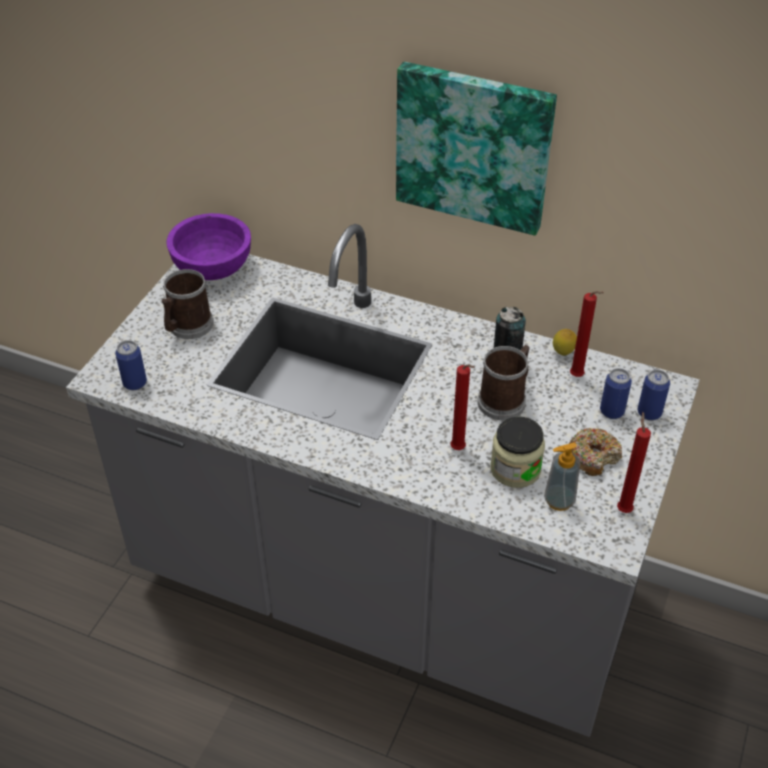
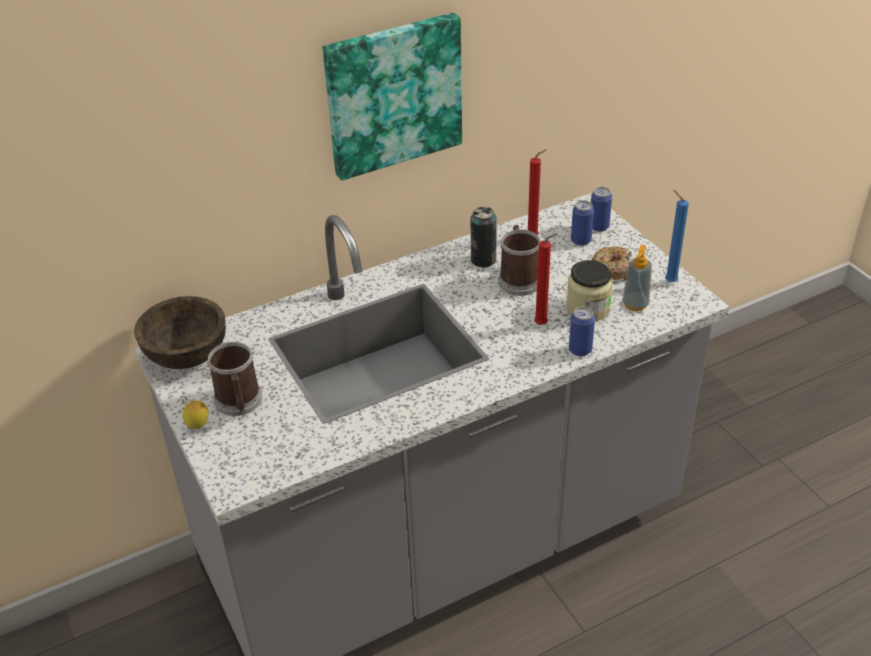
camera: 50 degrees left, 5 degrees down
(135, 383) = (268, 466): can -> can (580, 350)
(212, 268) = (187, 355): purple bowl -> brown bowl
(562, 354) = (505, 232): lemon -> lemon (198, 427)
(623, 508) = (669, 281): red candle -> blue candle

